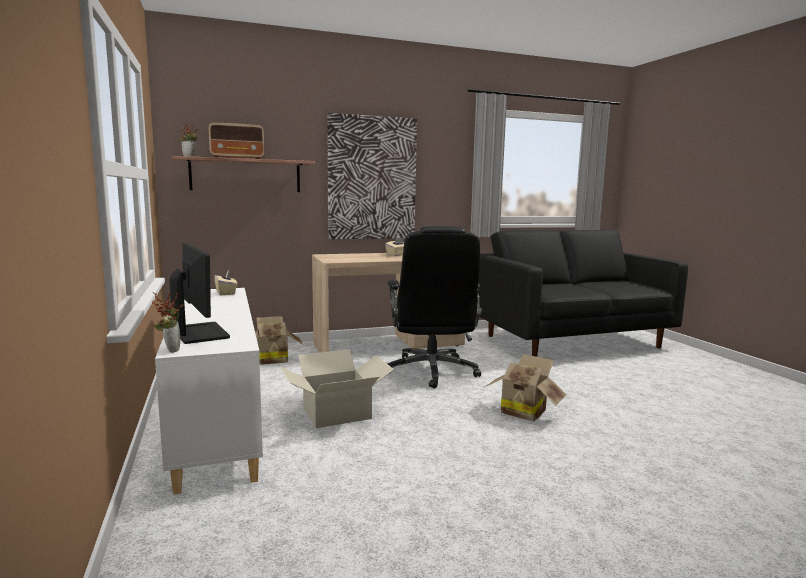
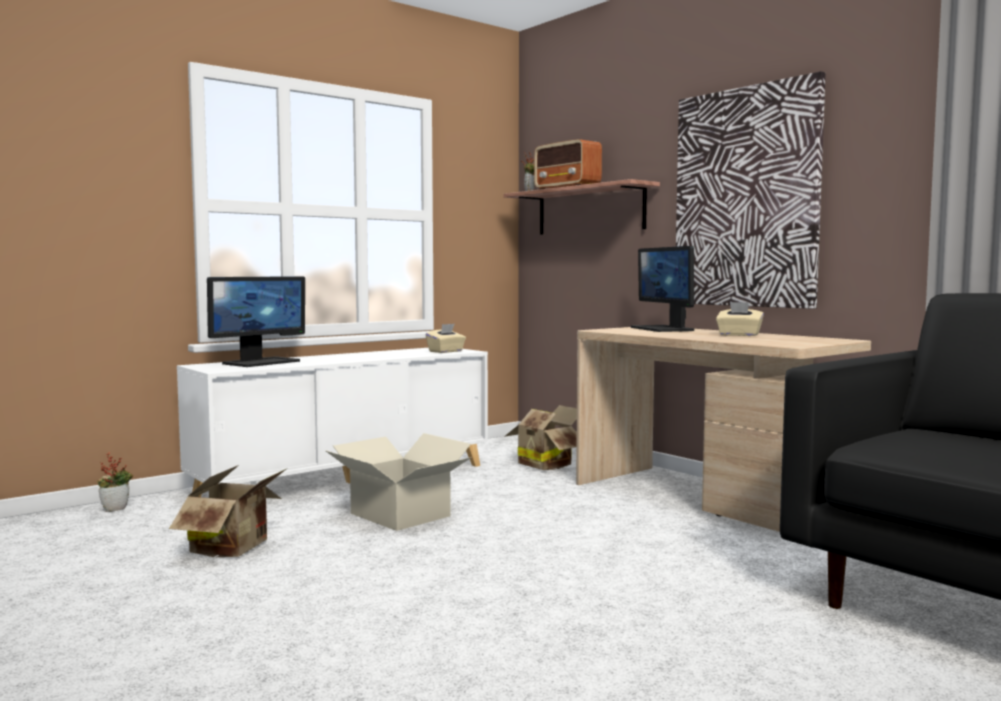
camera: 70 degrees right, 5 degrees down
(170, 349) = (201, 364): potted plant -> potted plant (116, 509)
(344, 256) = (663, 329): none -> monitor
(431, 371) = (622, 537): black office chair -> none
(523, 411) = (507, 613): cardboard box -> cardboard box (236, 548)

